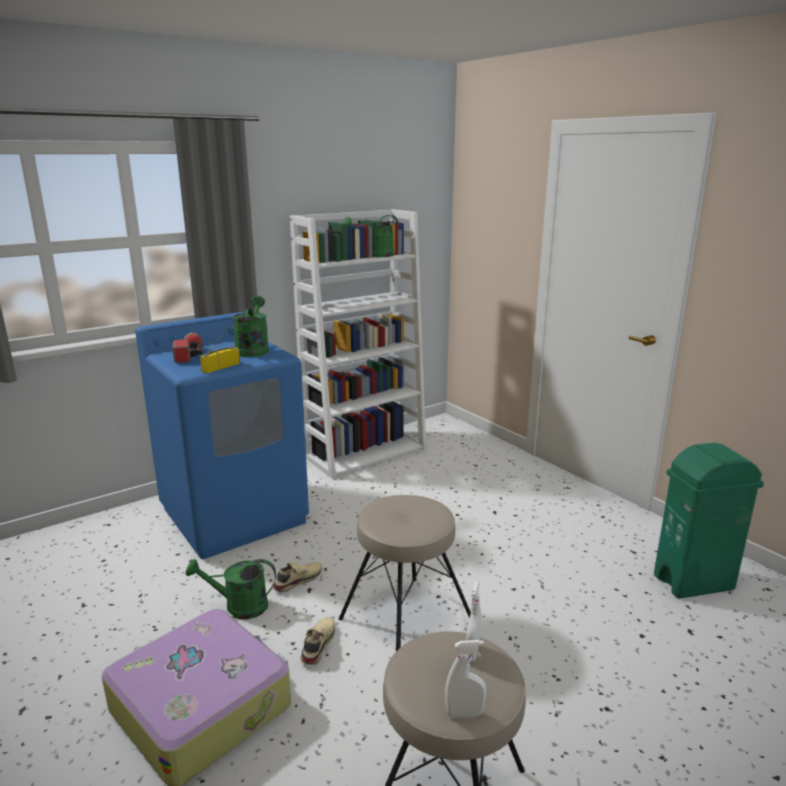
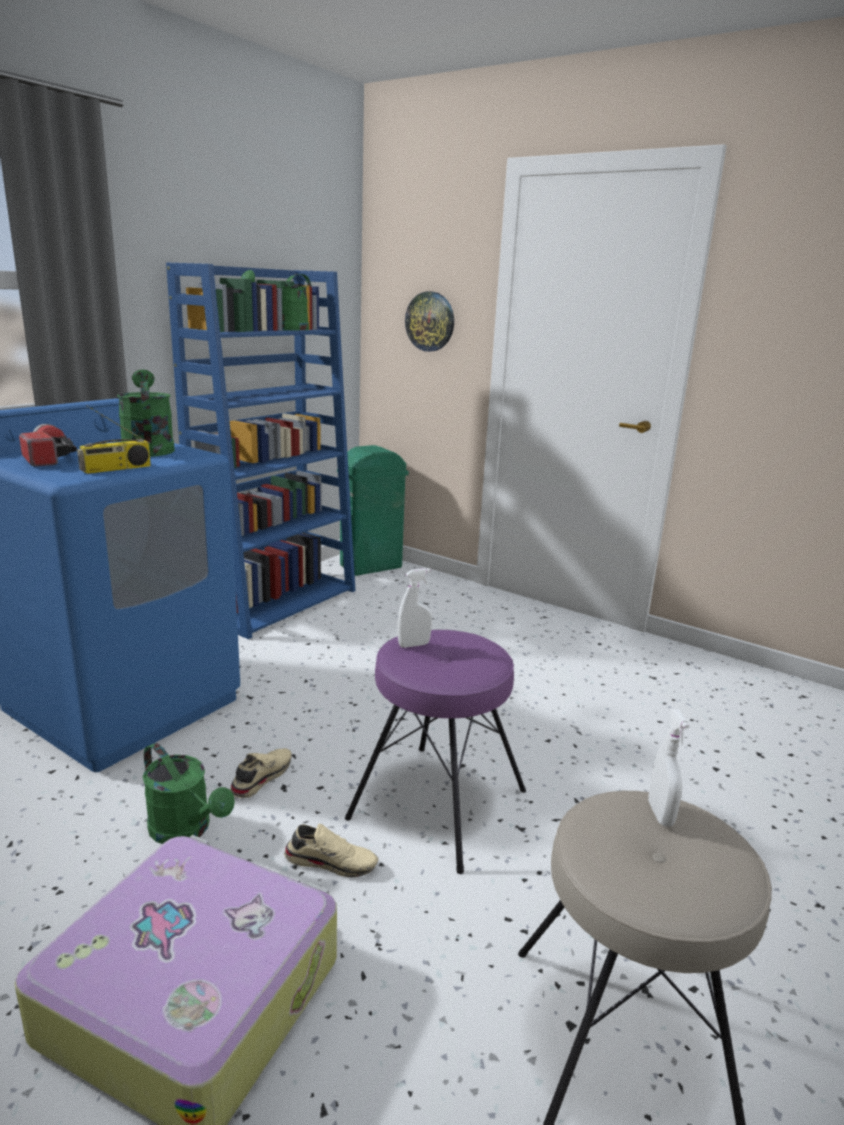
camera: 20 degrees left, 0 degrees up
(221, 367) = (116, 469): radio -> radio turned 150 degrees counterclockwise
(238, 606) = (187, 830): green watering can -> green watering can turned 120 degrees counterclockwise
(317, 645) = (331, 861): beige shoe -> beige shoe turned 105 degrees clockwise
(365, 452) = (277, 601): white bookcase -> blue bookcase
(405, 620) = (436, 803): beige stool -> purple stool
(464, 714) = (714, 899): white spray bottle -> white spray bottle (414, 645)
(497, 243) = (430, 321): none -> wall clock
(694, 582) = (732, 701): green trash can -> green trash can (371, 566)

